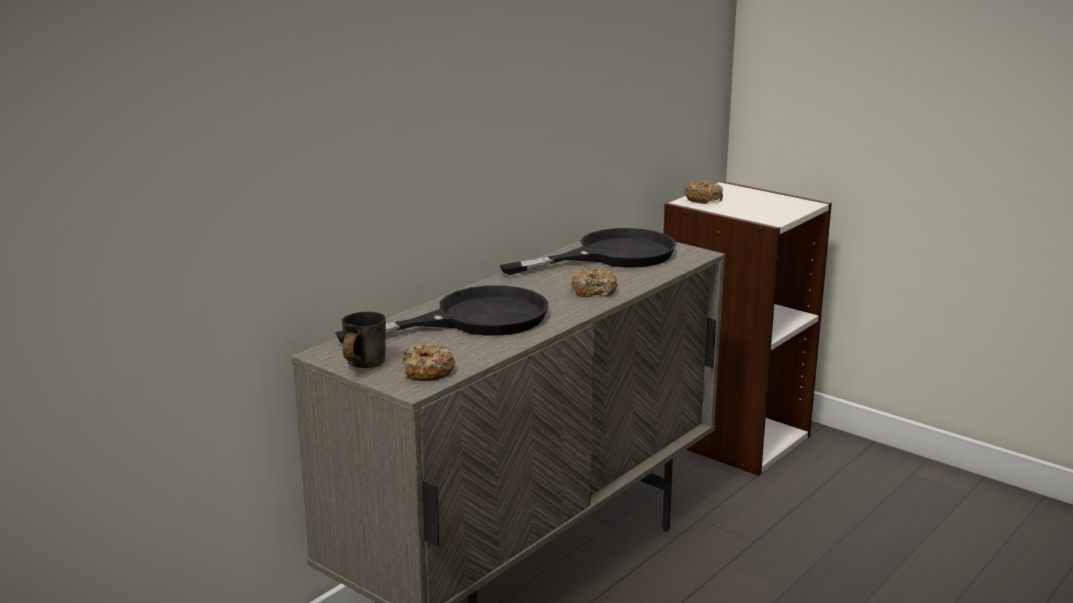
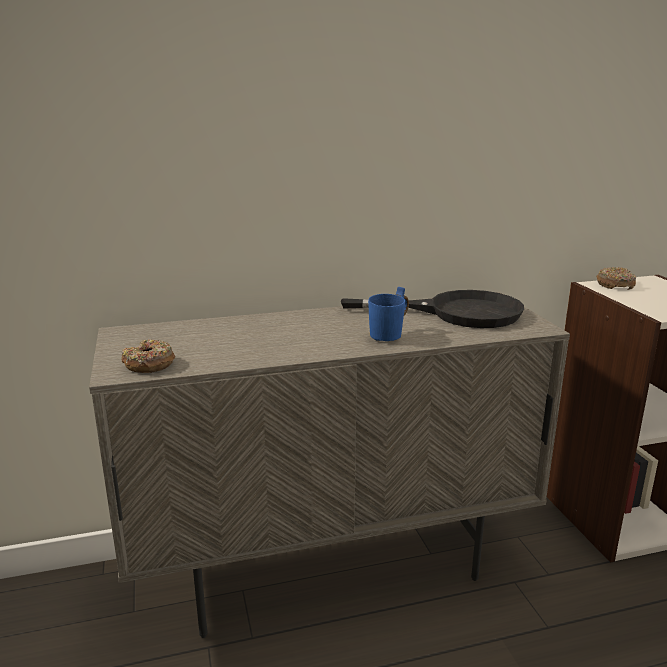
camera: 35 degrees right, 0 degrees up
(358, 367) = (115, 347): grey mug -> none
(472, 320) = (257, 335): black frying pan -> none
(594, 290) = (392, 336): donut -> blue mug

